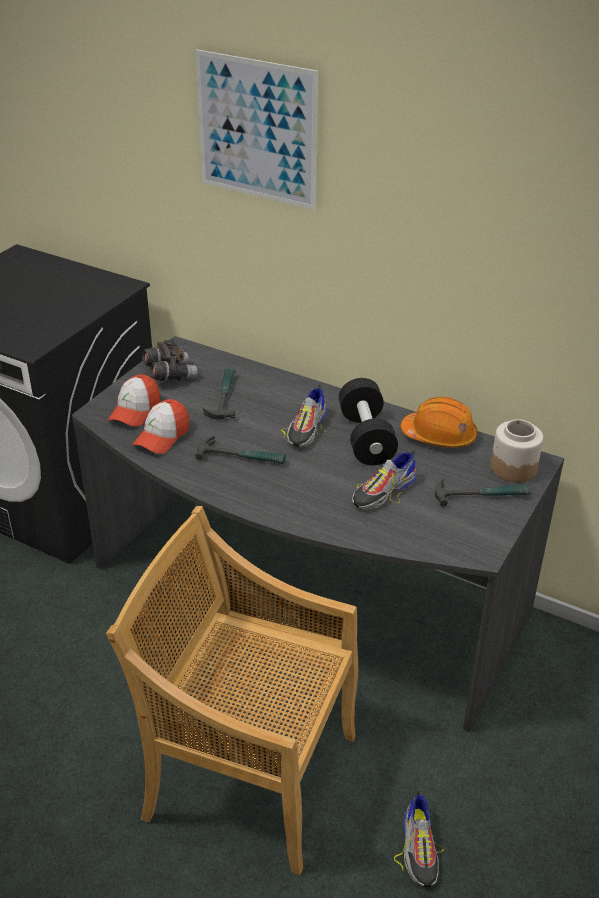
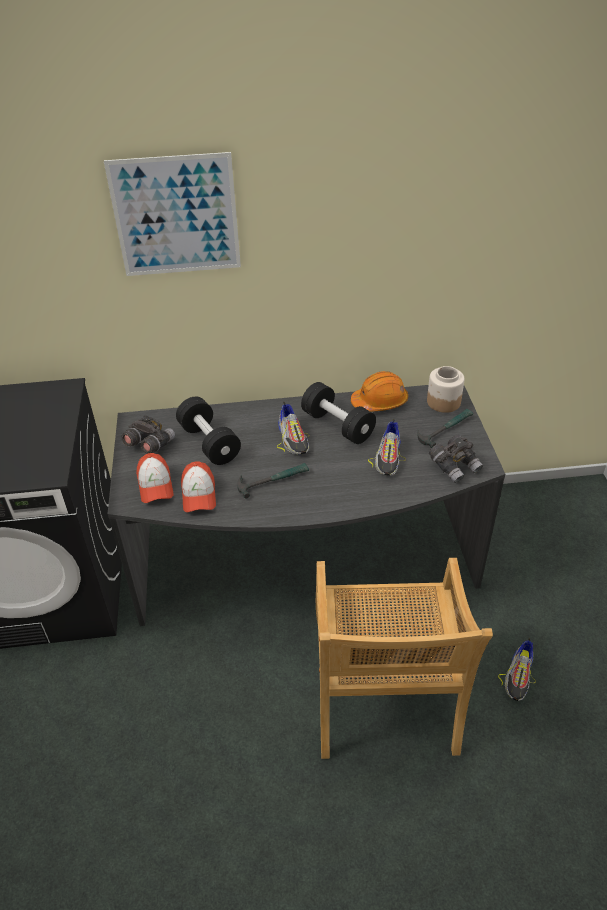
camera: 35 degrees left, 5 degrees up
(223, 397) = (209, 443): hammer -> black dumbbell
(248, 774) = (384, 700): beige chair -> beige chair turned 75 degrees counterclockwise
(420, 848) = (519, 675): shoe -> shoe turned 60 degrees clockwise
(446, 536) = (455, 466): none -> grey binoculars

